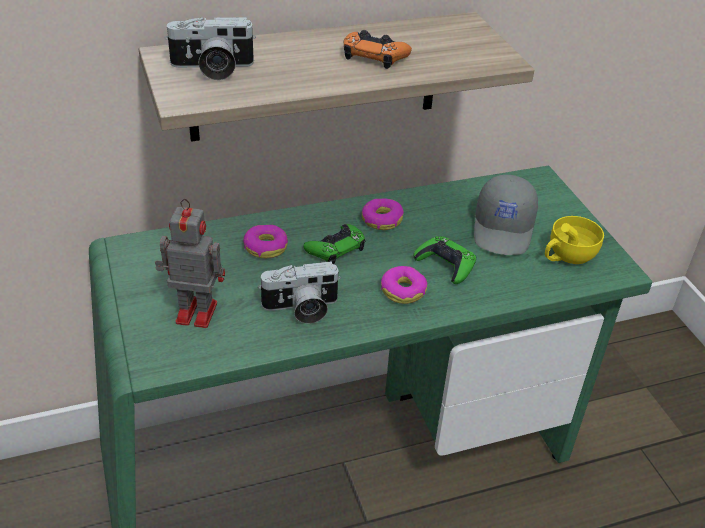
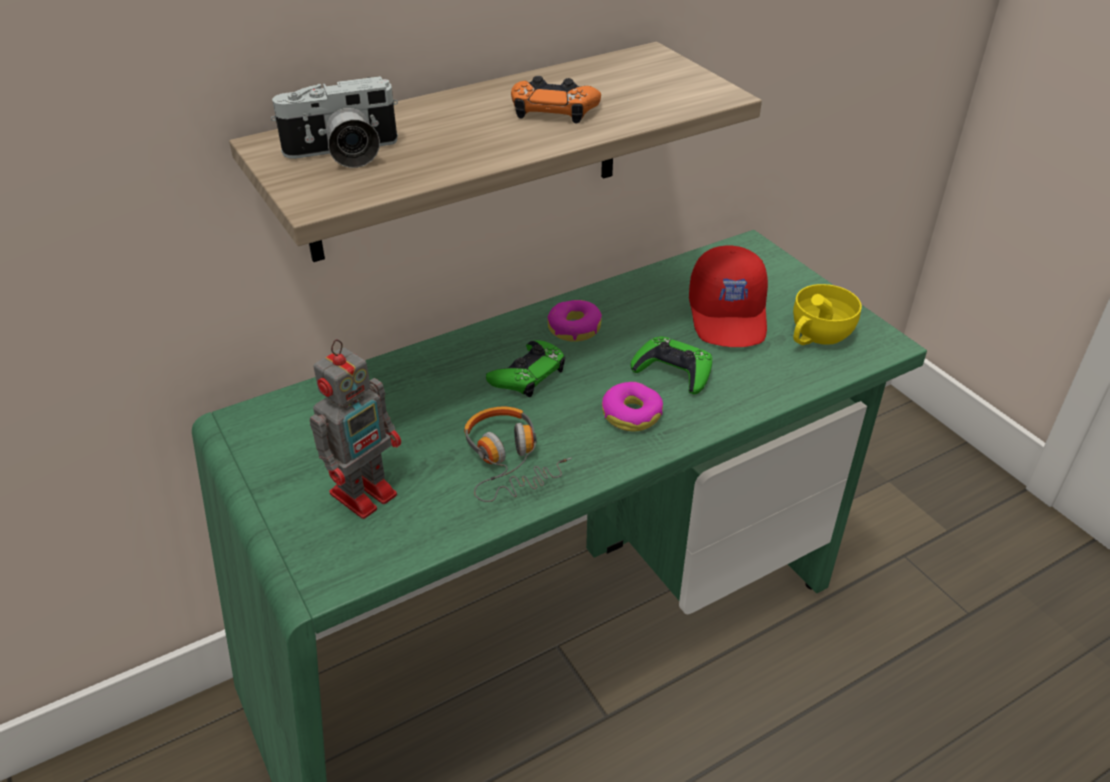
camera: 10 degrees left, 0 degrees up
(194, 312) = (366, 492): toy robot -> toy robot turned 135 degrees clockwise
(265, 247) = (435, 388): donut -> none
(301, 309) = (508, 461): camera -> headphones
(504, 229) = (729, 316): grey cap -> red cap

